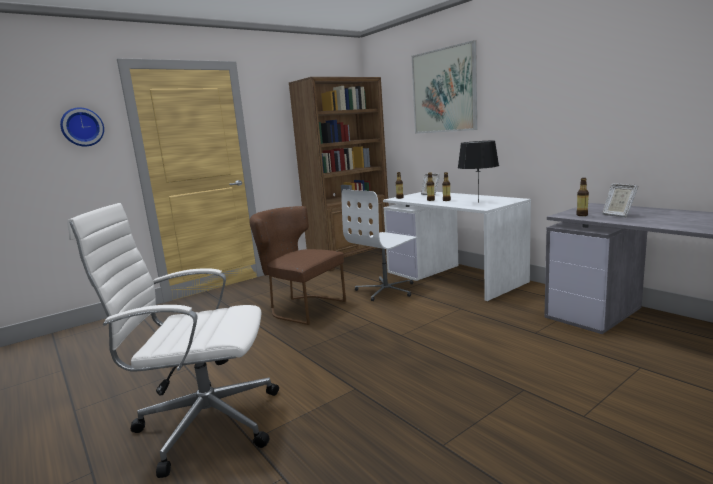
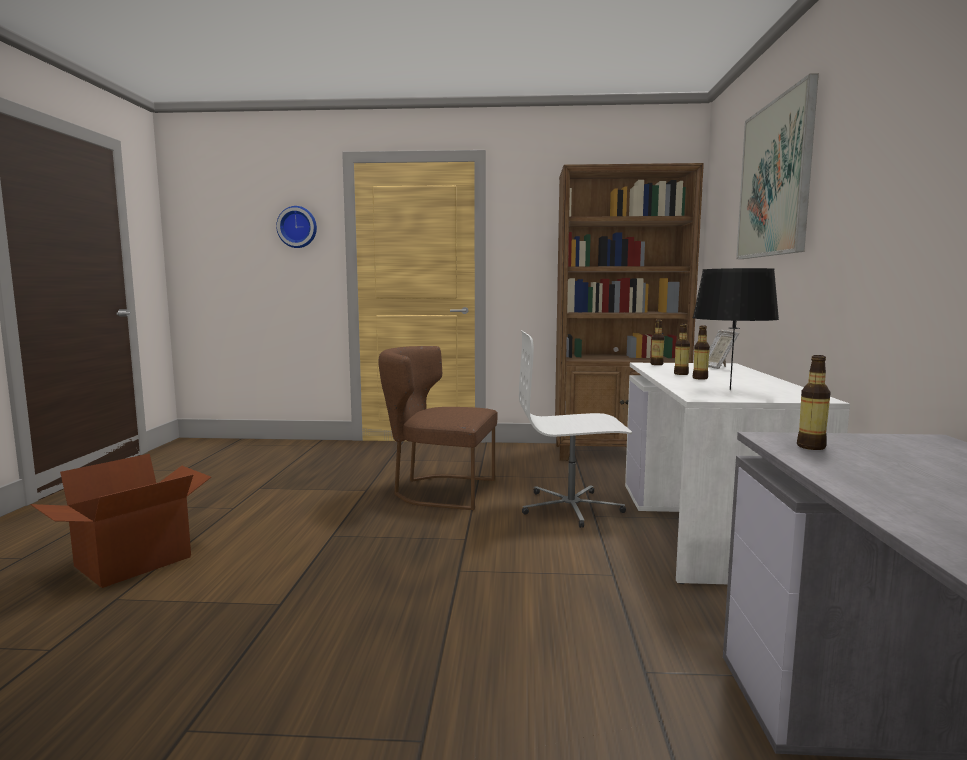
camera: 40 degrees right, 5 degrees down
(204, 423) = (134, 562): white office chair -> cardboard box
(301, 307) = (438, 490): brown chair -> brown chair turned 60 degrees counterclockwise
(618, 215) = (892, 467): picture frame -> none

